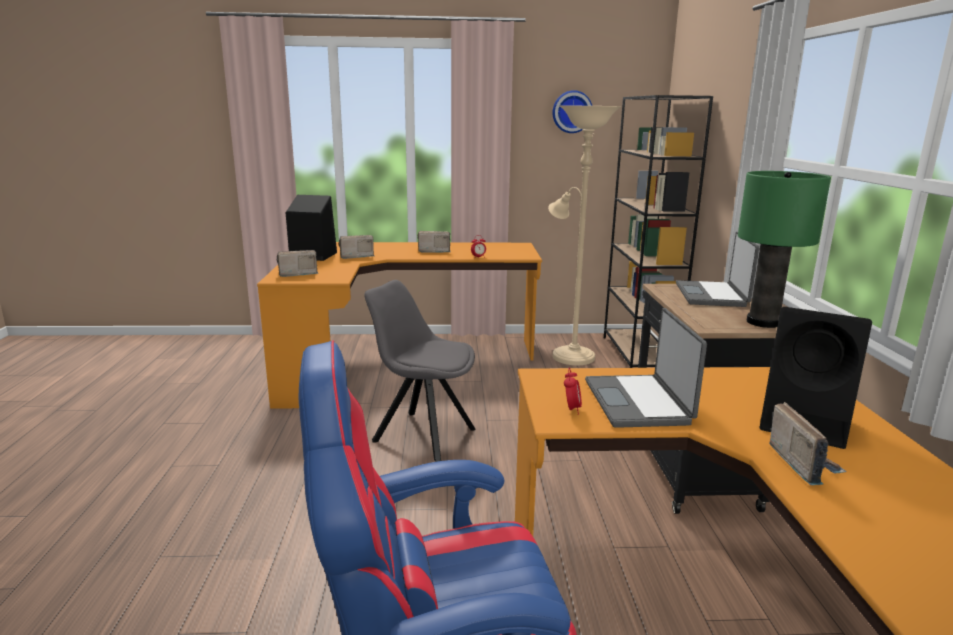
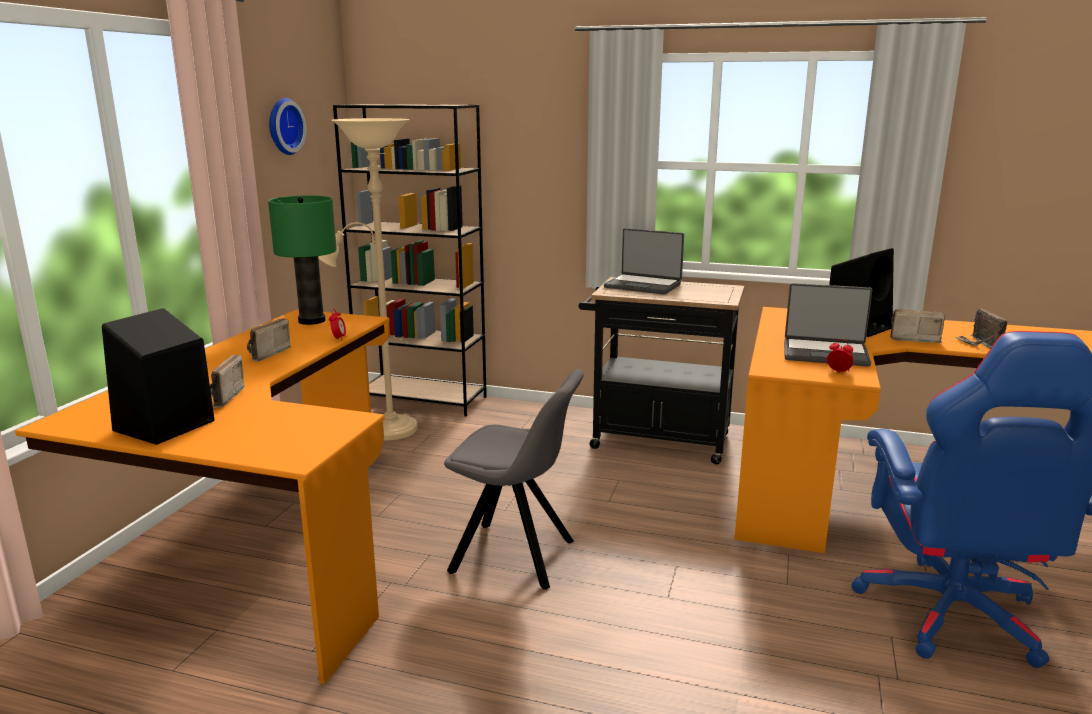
camera: 70 degrees left, 0 degrees up
(297, 274) = (282, 443): radio -> radio (979, 344)
(423, 435) = (514, 556): grey chair -> grey chair turned 120 degrees counterclockwise
(763, 322) = (719, 288): green table lamp -> green table lamp (311, 320)

